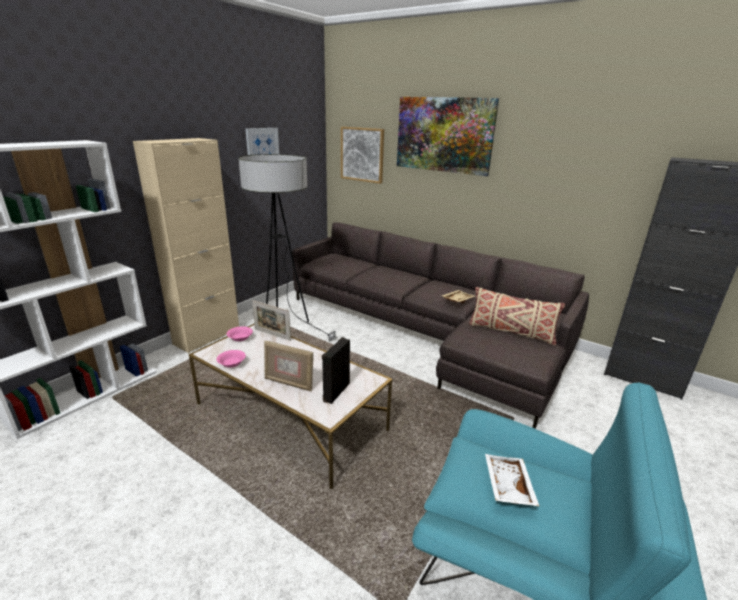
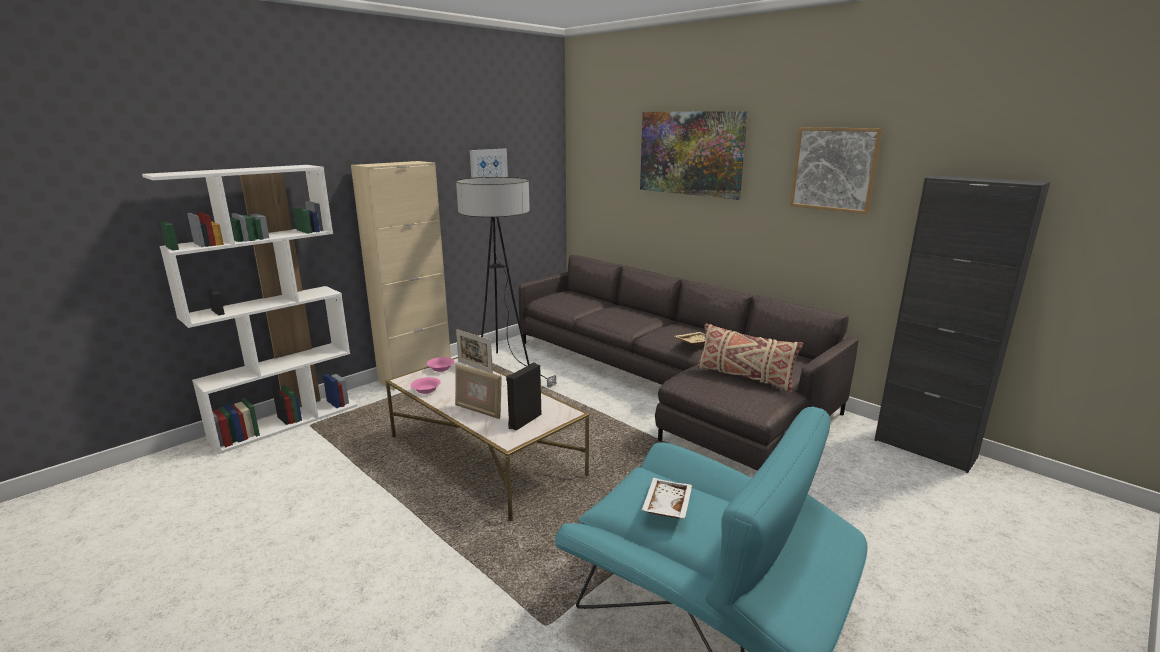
camera: 10 degrees right, 5 degrees down
(362, 154) = (604, 177): picture -> picture (834, 169)

